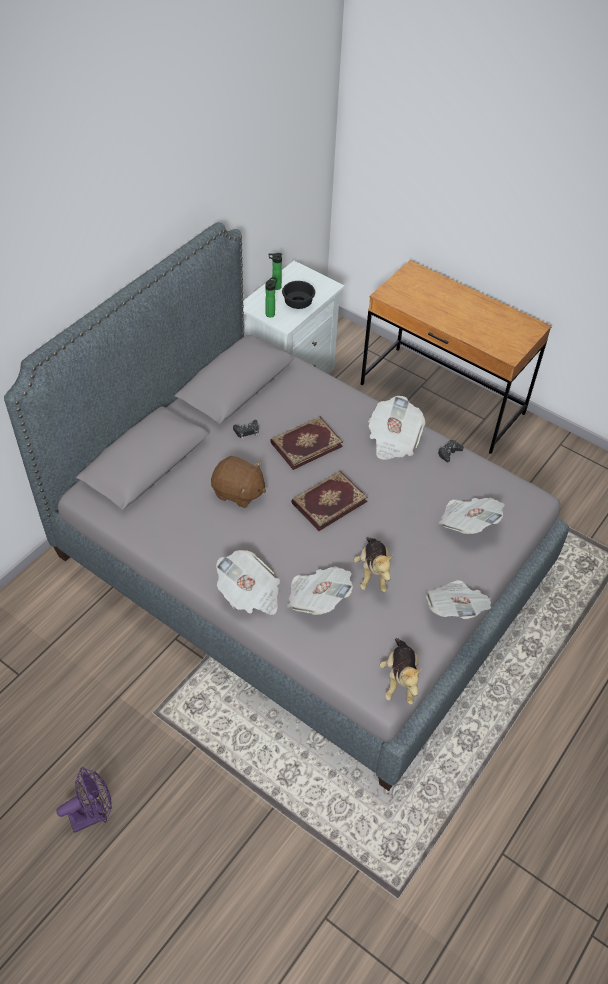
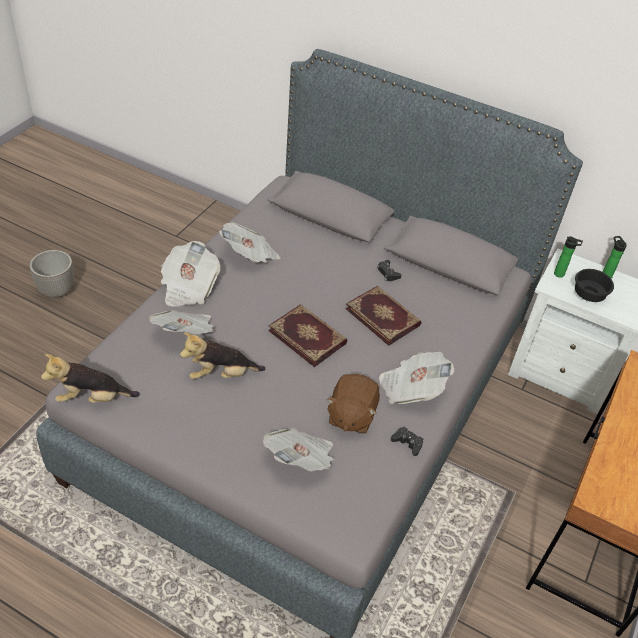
camera: 80 degrees right, 5 degrees down
(93, 814) = (57, 290): purple fan -> planter
(238, 492) = (307, 272): brown plush toy -> brown plush toy (351, 415)
(455, 608) = (179, 445): newspaper -> newspaper (250, 255)

